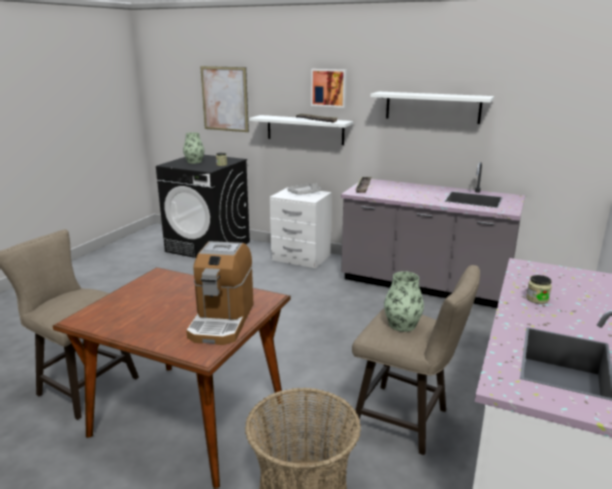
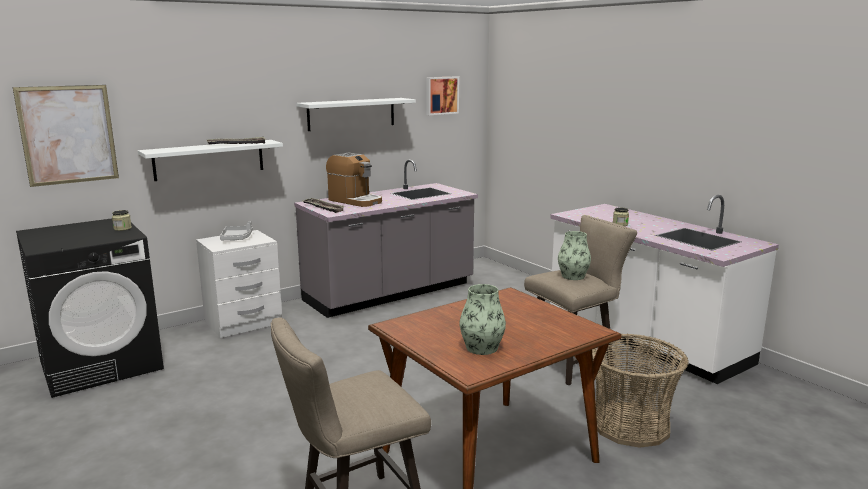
camera: 60 degrees left, 5 degrees down
(194, 162) = (67, 236): vase -> vase (481, 348)
(222, 320) = (537, 315): coffee machine -> coffee machine (355, 201)
(329, 88) = (237, 103): picture -> picture (441, 95)

